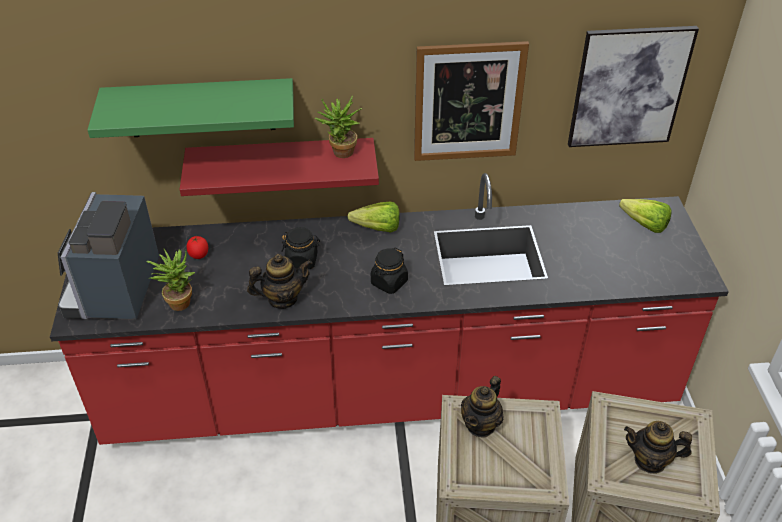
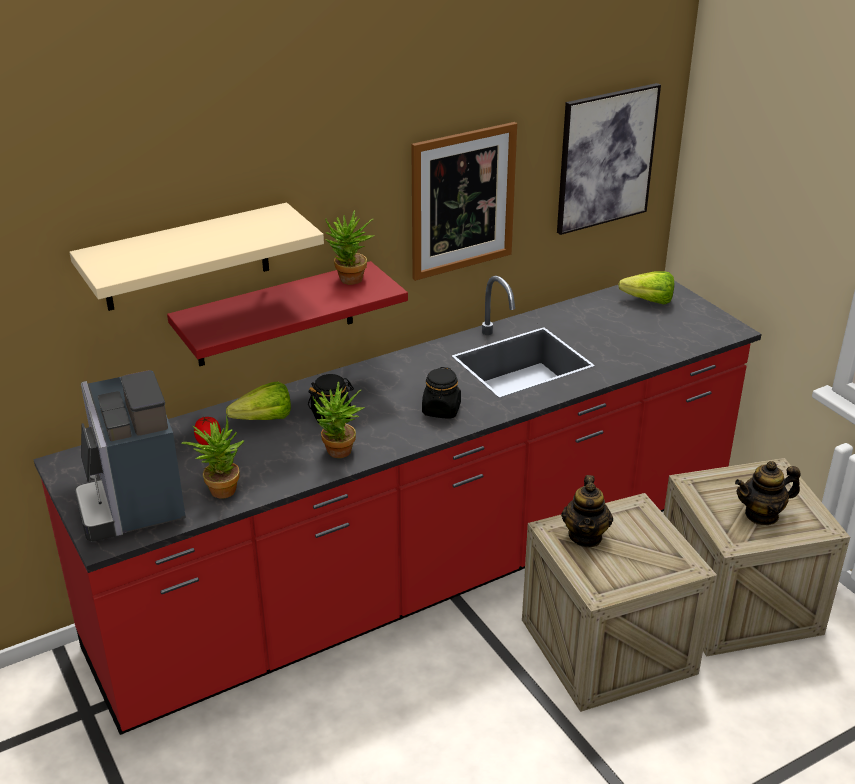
camera: 25 degrees left, 10 degrees down
(201, 108) = (186, 257): green shelf -> beige shelf
(282, 298) = (338, 454): teapot -> potted plant
(373, 228) = (386, 368): lettuce -> lettuce (259, 420)

